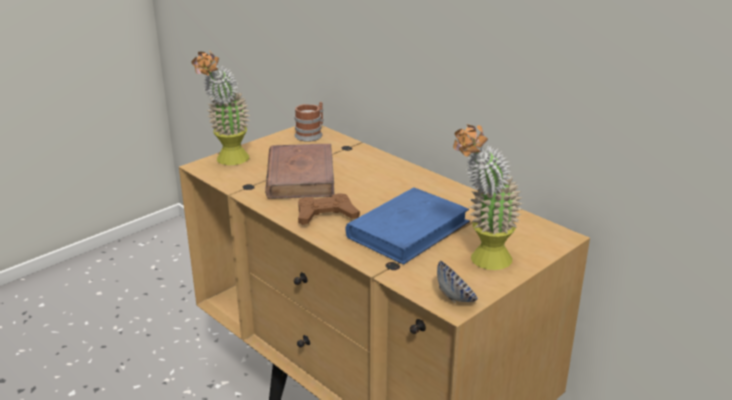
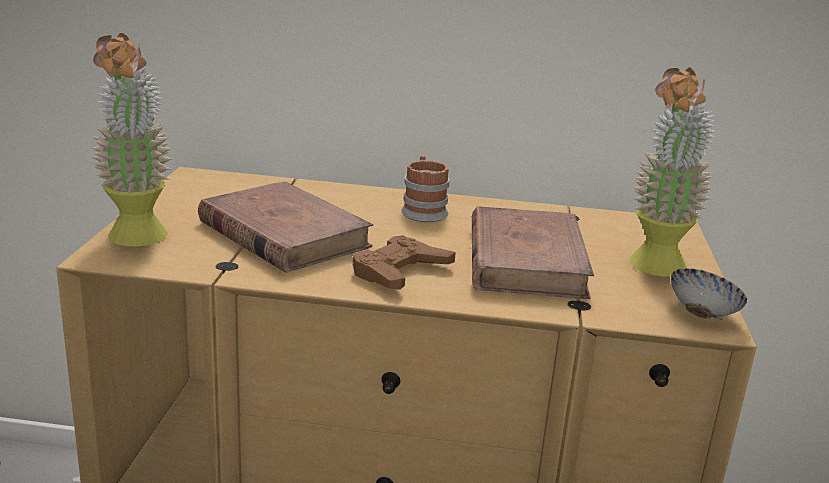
camera: 40 degrees left, 5 degrees down
(311, 134) = (210, 182): mug -> mug (423, 210)
(408, 230) = (526, 260): blue book -> brown book

